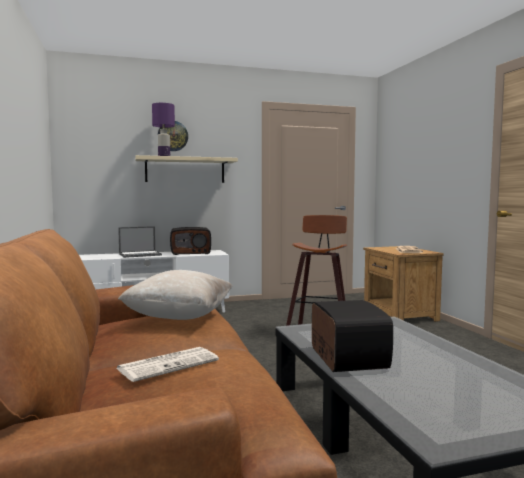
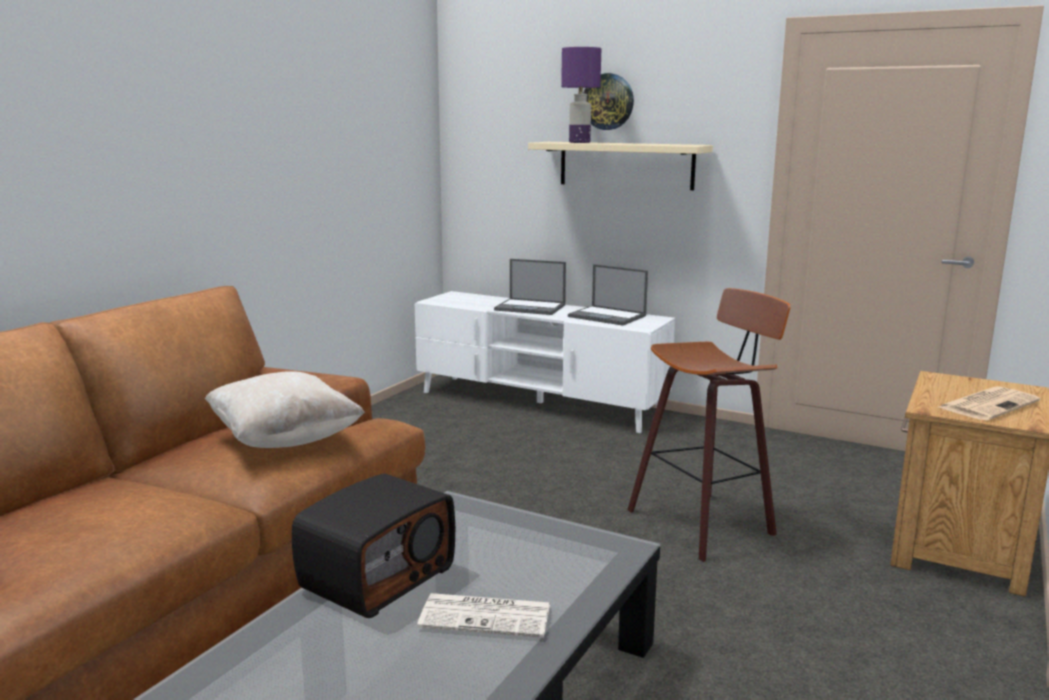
camera: 45 degrees right, 10 degrees up
(169, 364) = (106, 500): newspaper -> newspaper (487, 616)
(191, 252) = (608, 316): radio -> laptop

